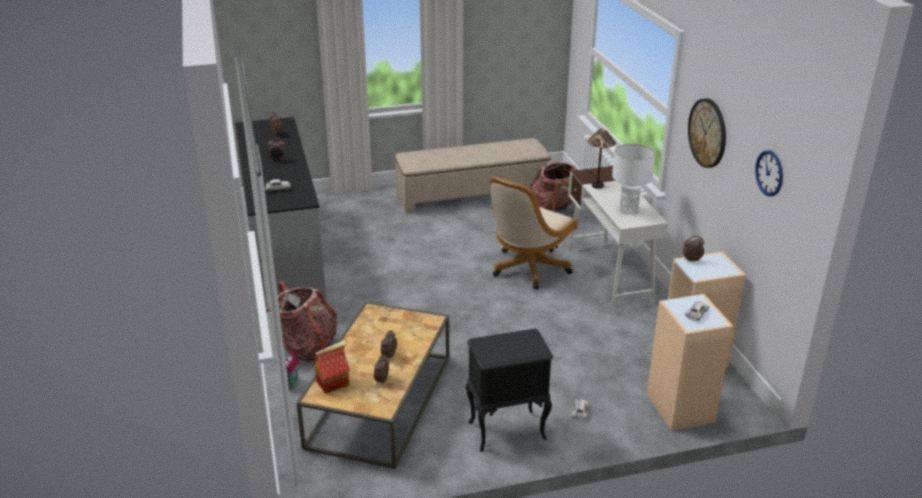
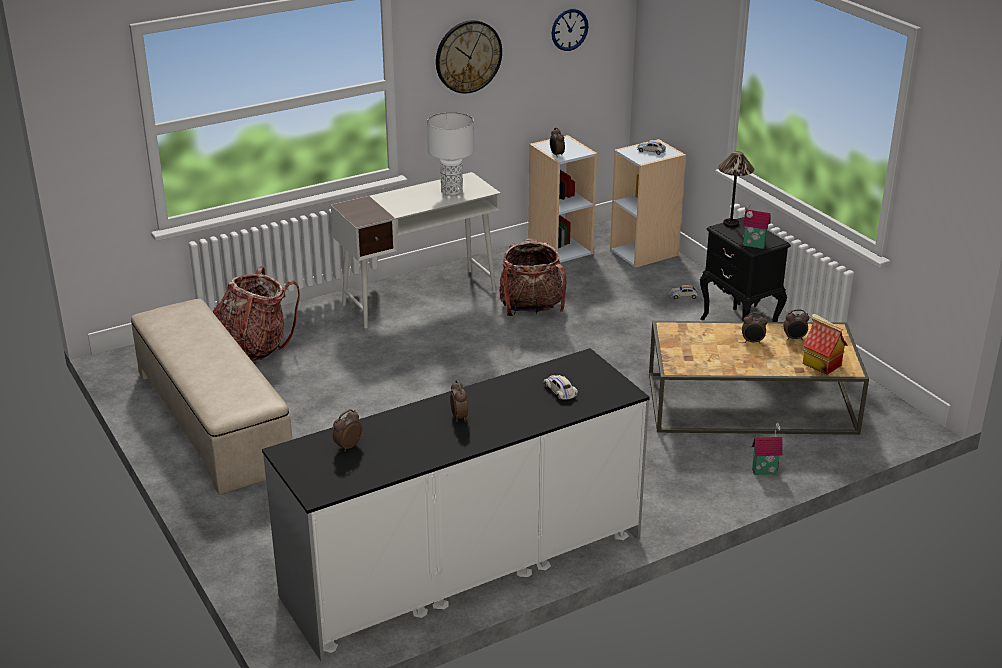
camera: 105 degrees left, 0 degrees up
(305, 348) = (692, 478): backpack -> backpack (531, 308)
(484, 343) = (753, 245): none -> toy house
(527, 270) = (432, 349): office chair -> none
(598, 185) = (395, 209): table lamp -> table lamp (730, 224)

